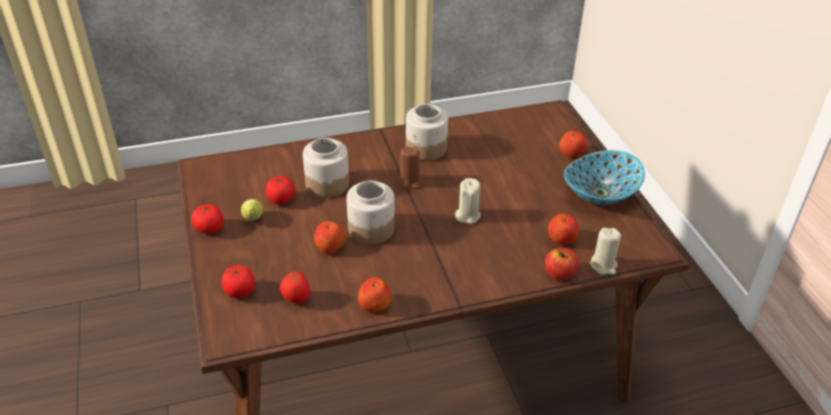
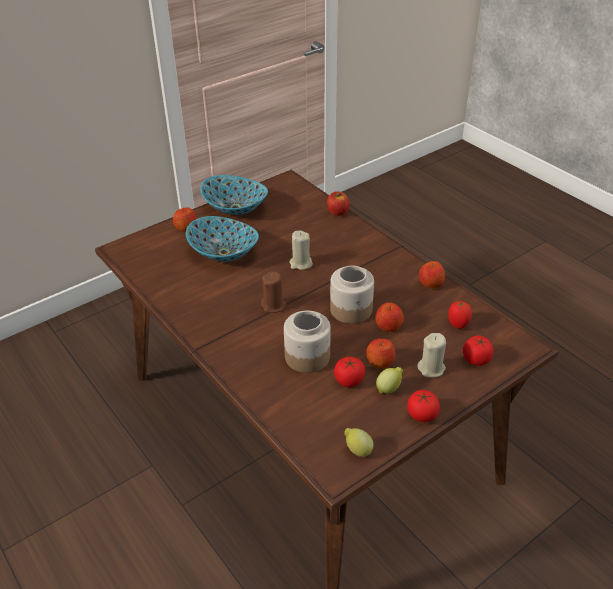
camera: 110 degrees left, 0 degrees up
(208, 182) = (357, 450): none -> lemon
(426, 148) = (217, 309): jar -> none
(514, 169) = (224, 252): none -> bowl
(562, 239) = (300, 216): apple -> apple (380, 362)
(603, 265) = (316, 197): beige candle -> beige candle (431, 368)

